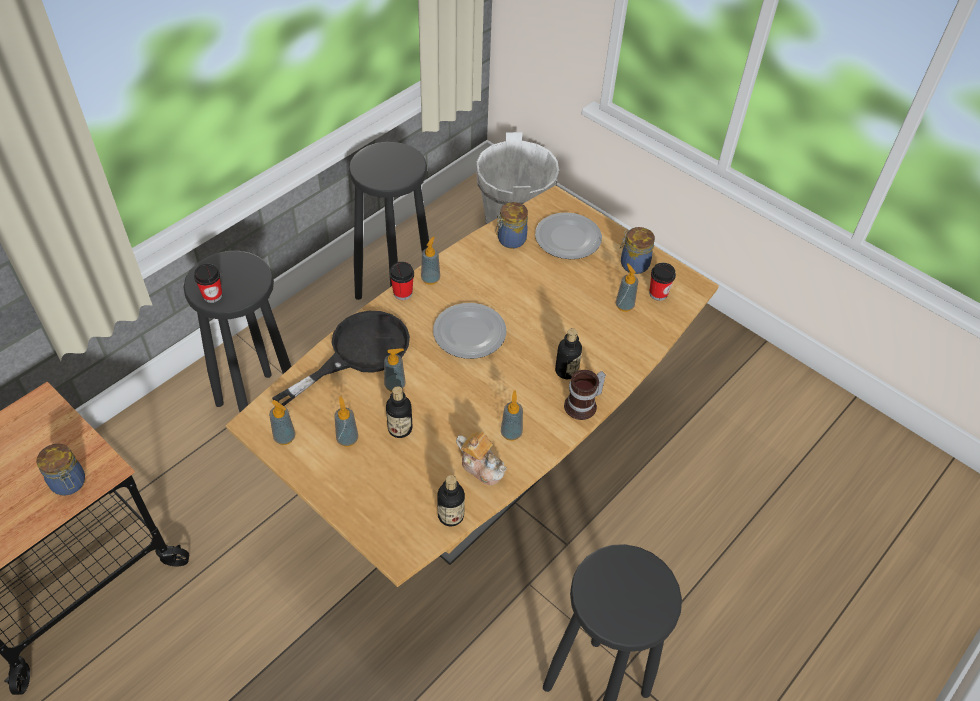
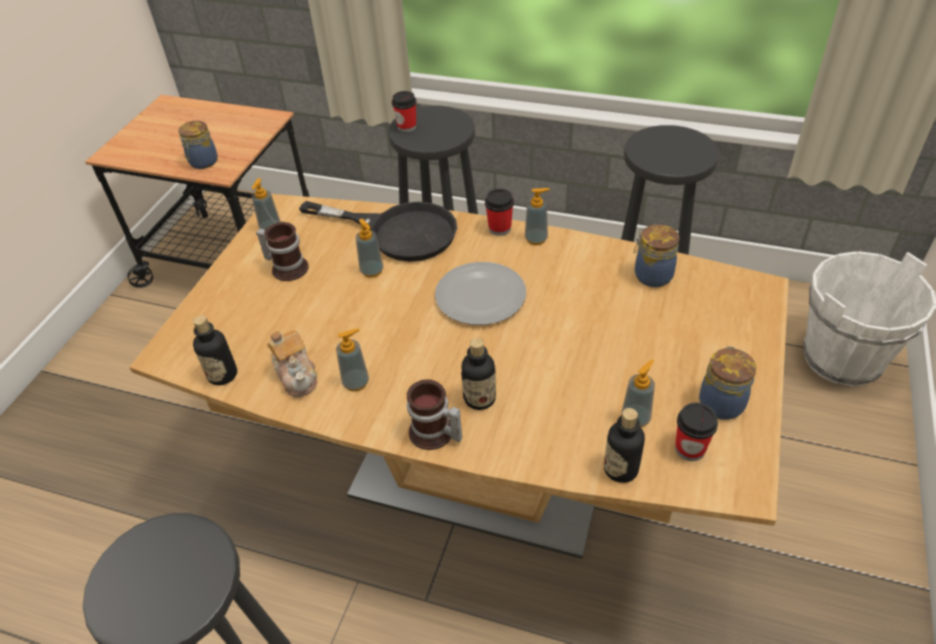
camera: 70 degrees right, 5 degrees down
(347, 439) = (288, 267): soap dispenser -> mug
(400, 429) = (318, 296): bottle -> bottle (620, 469)
(482, 466) = (297, 375): teapot -> teapot turned 45 degrees counterclockwise
(567, 239) = (703, 322): plate -> none

